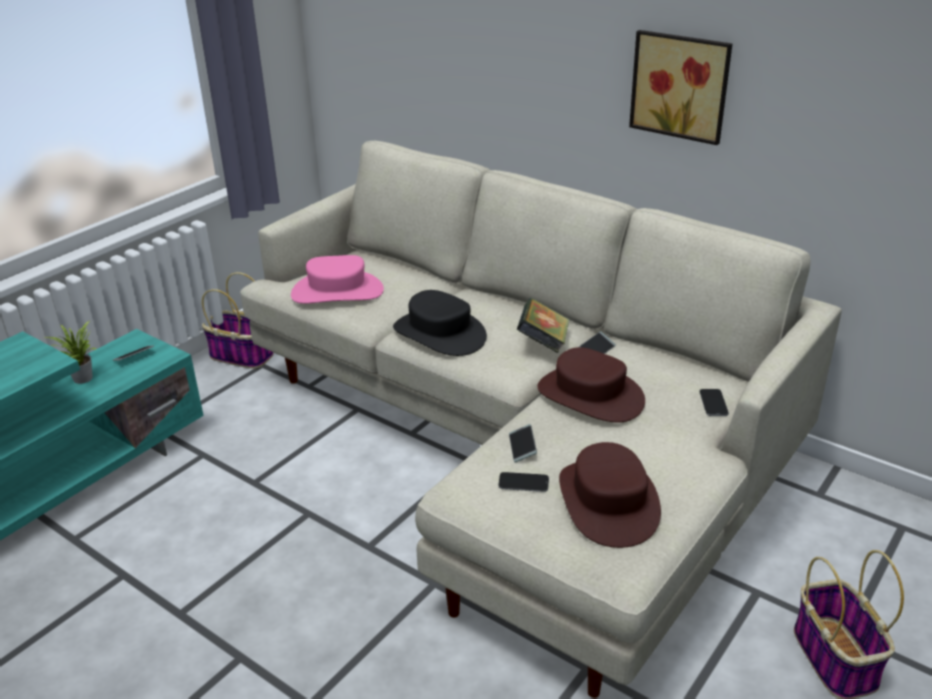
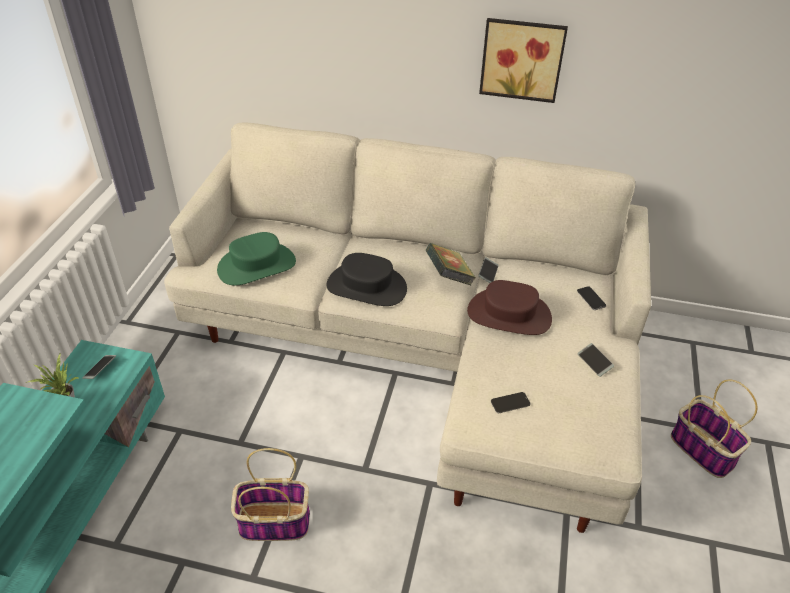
camera: 25 degrees left, 10 degrees up
(240, 355) = (152, 327): basket -> basket (273, 522)
(337, 292) = (257, 265): pink hat -> green hat
(522, 447) = (490, 373): phone -> phone (594, 362)
(608, 502) = (575, 401): brown hat -> none

